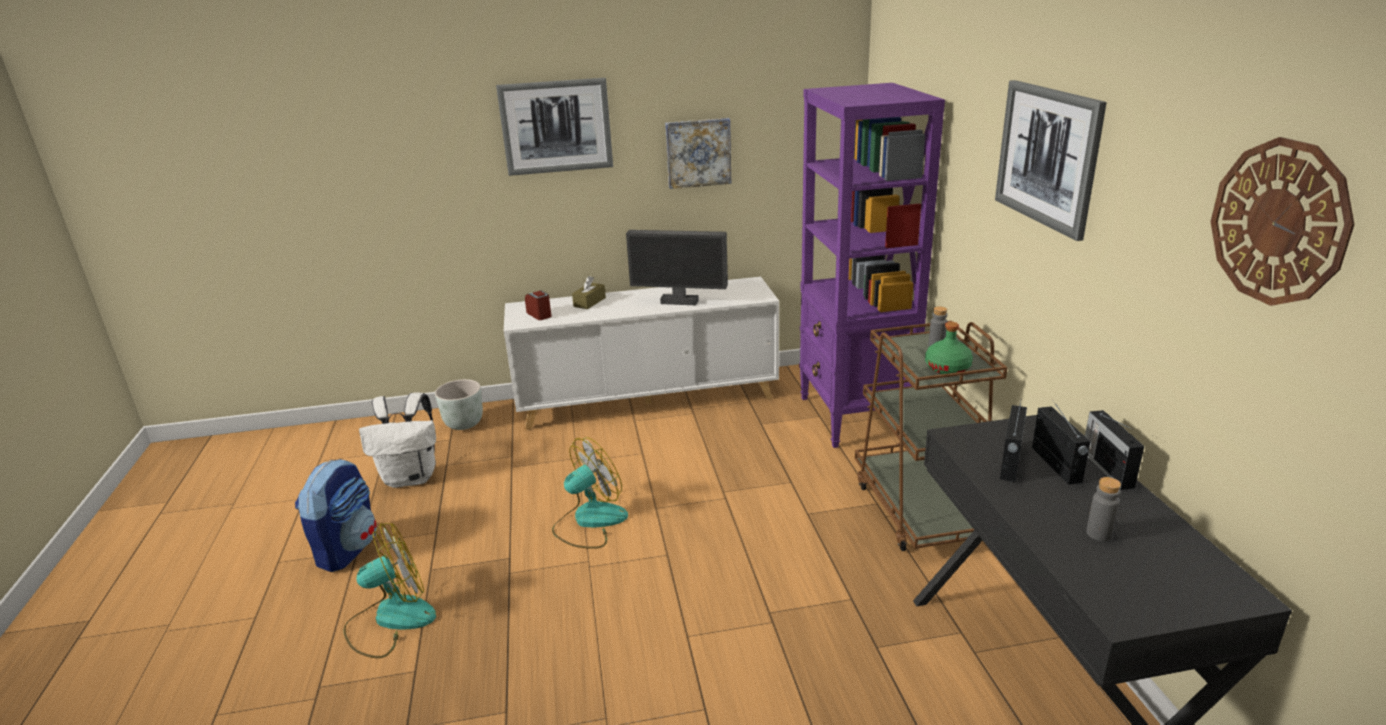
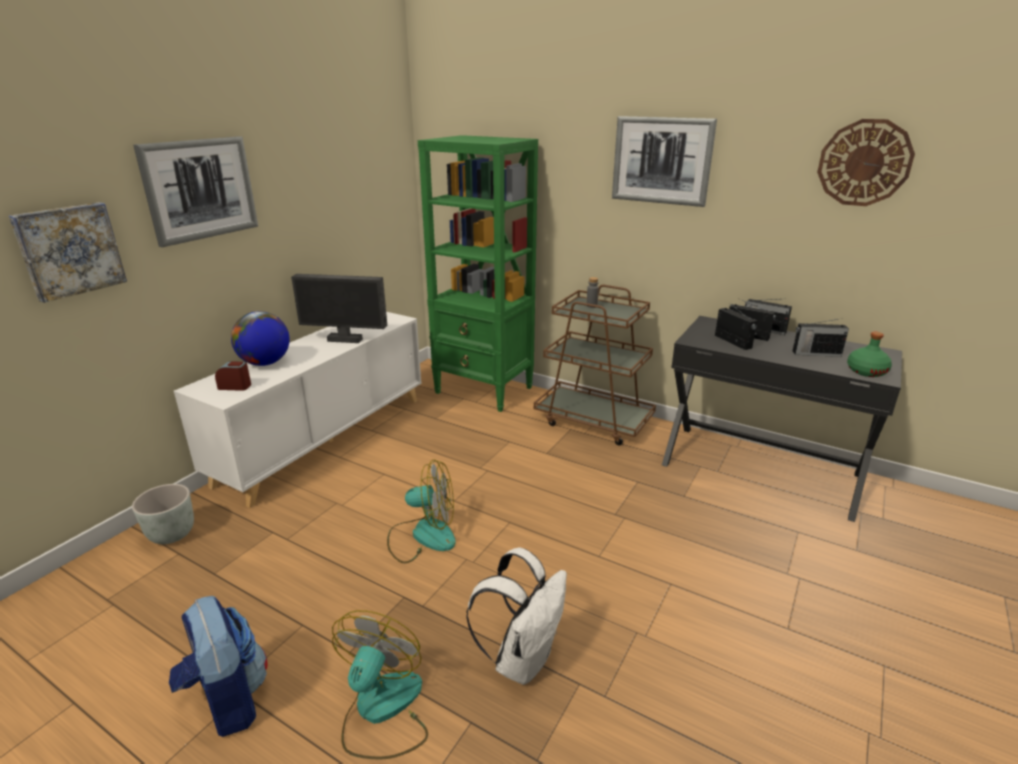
camera: 50 degrees left, 0 degrees up
(412, 477) = (192, 604): white backpack -> white backpack (522, 658)
(589, 302) = (265, 363): brown tissue box -> globe
(589, 521) = (422, 536): fan -> fan turned 90 degrees clockwise
(679, 301) = (345, 339): monitor -> monitor turned 45 degrees clockwise
(698, 152) = (319, 206): picture -> picture (69, 250)
(854, 417) = (484, 390): purple bookcase -> green bookcase
(947, 368) = (619, 313): green bottle -> green bottle (866, 371)
(1099, 534) = (815, 353): grey bottle -> radio

